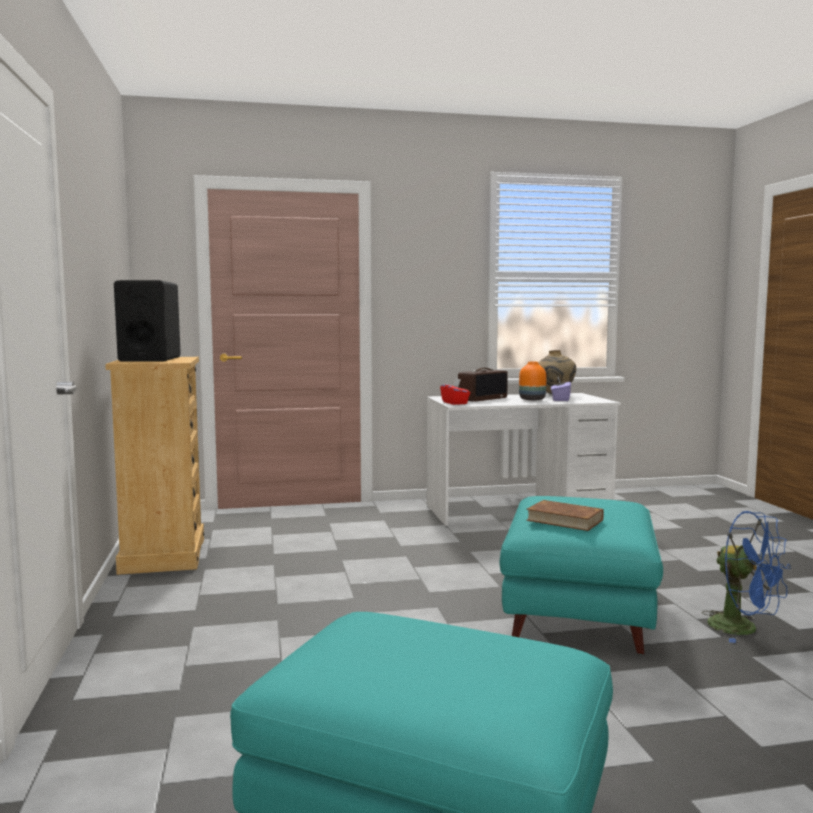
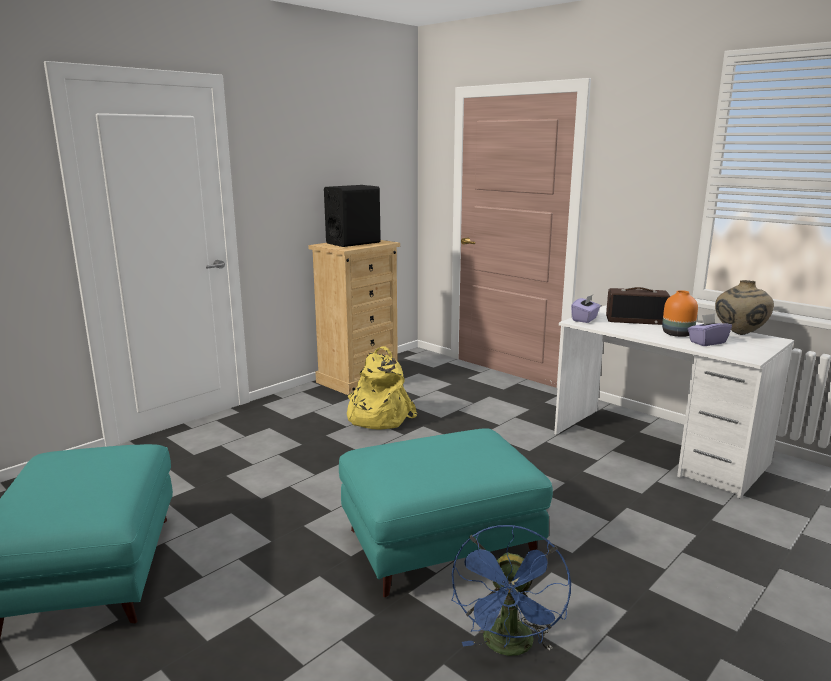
camera: 55 degrees right, 10 degrees up
(282, 571) = (377, 417): none -> yellow backpack
(455, 403) = (585, 319): red tissue box -> purple tissue box
(564, 520) = (400, 455): brown book -> none

